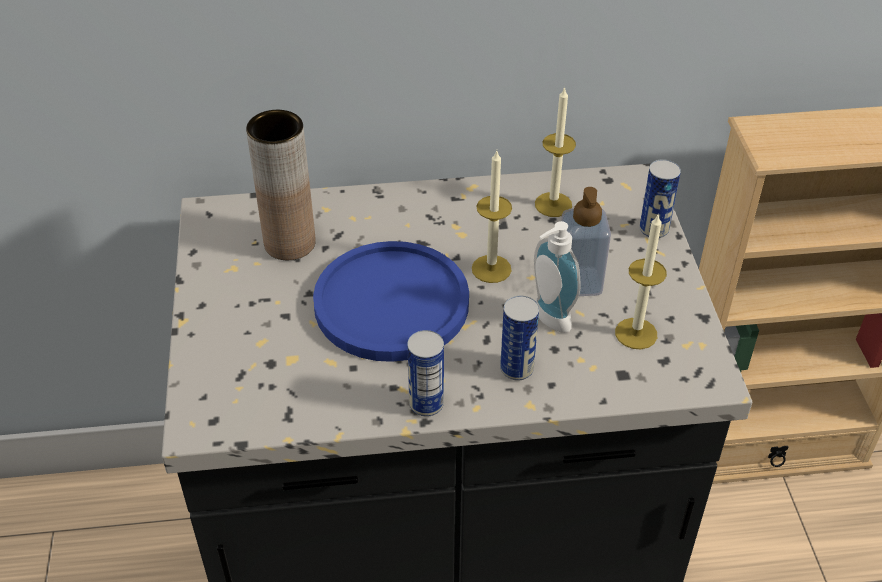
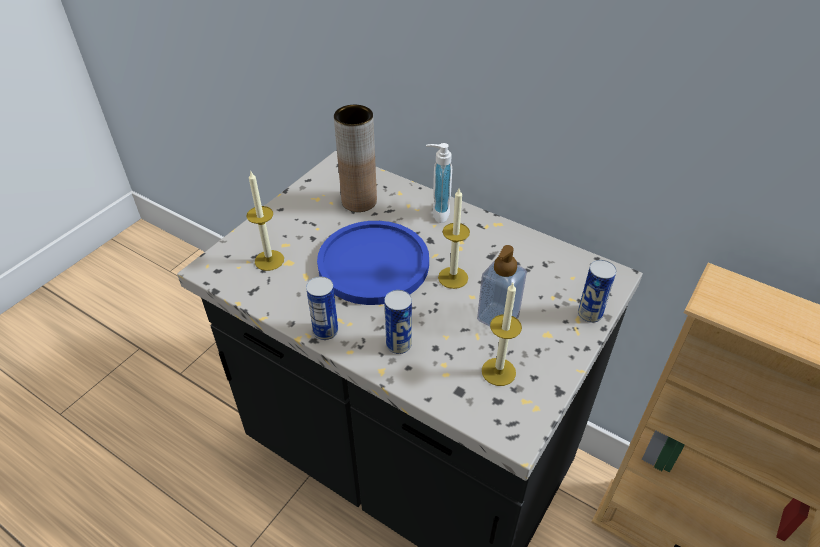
camera: 40 degrees right, 0 degrees up
(547, 320) = (451, 328): soap dispenser -> soap dispenser (437, 212)
(553, 204) = (537, 261): candle -> candle (269, 260)

